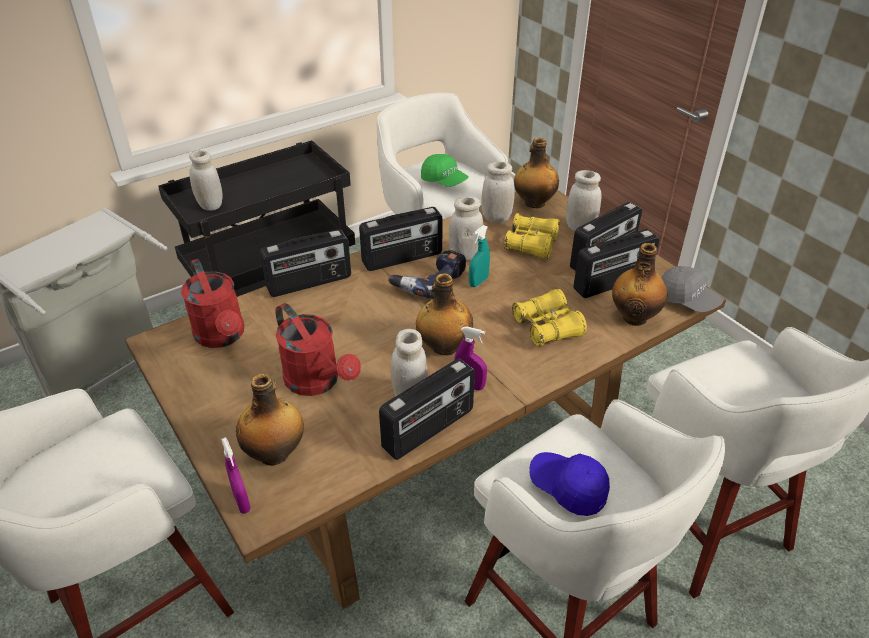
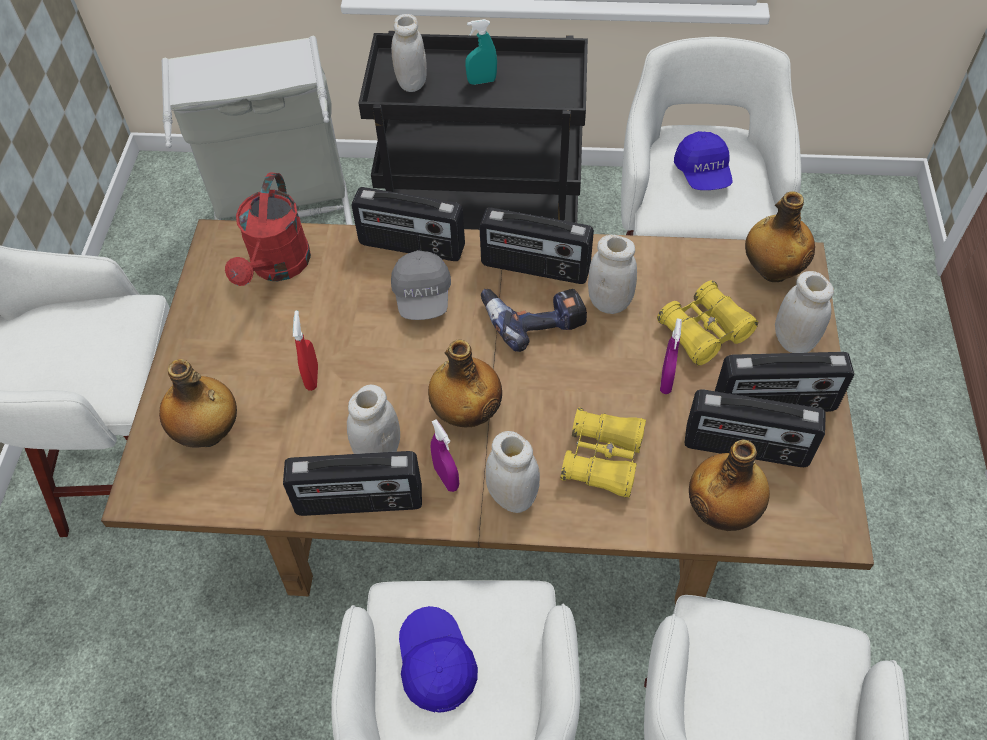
camera: 40 degrees right, 15 degrees up
(242, 502) = (142, 465): purple spray bottle -> purple spray bottle (666, 381)
(318, 382) = (312, 377): red watering can -> red spray bottle
(444, 181) = (703, 173): green cap -> blue cap
(478, 282) = (587, 349): turquoise spray bottle -> turquoise spray bottle (482, 81)
(496, 218) = (700, 268): white jar -> white jar (512, 496)
(687, 300) = (817, 532): grey cap -> grey cap (422, 297)

